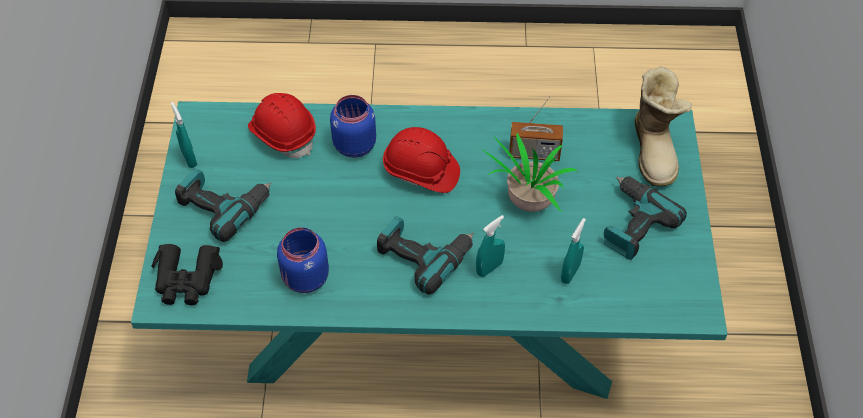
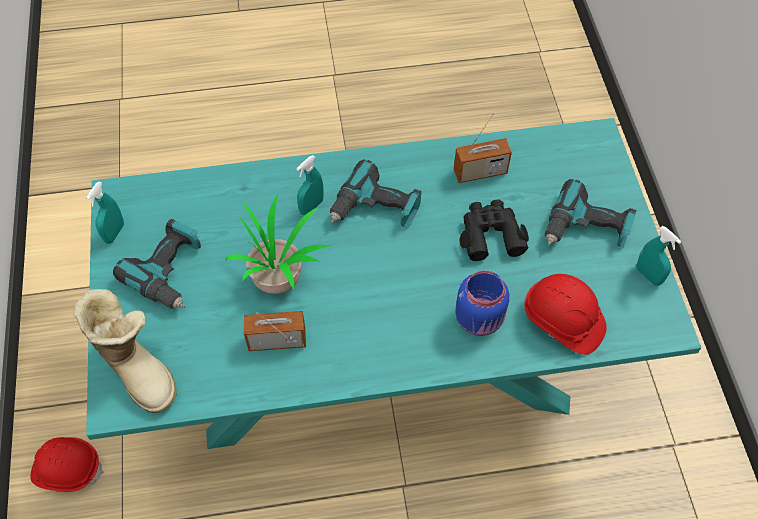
camera: 170 degrees right, 5 degrees up
(186, 280) = (585, 156): black binoculars -> black binoculars (490, 234)
(304, 279) = (480, 172): blue jar -> radio
(421, 172) = (398, 298): red hard hat -> red hard hat (67, 469)
(570, 273) = (234, 213): turquoise spray bottle -> turquoise spray bottle (114, 233)
(655, 150) = (137, 367): boot -> boot turned 150 degrees clockwise

